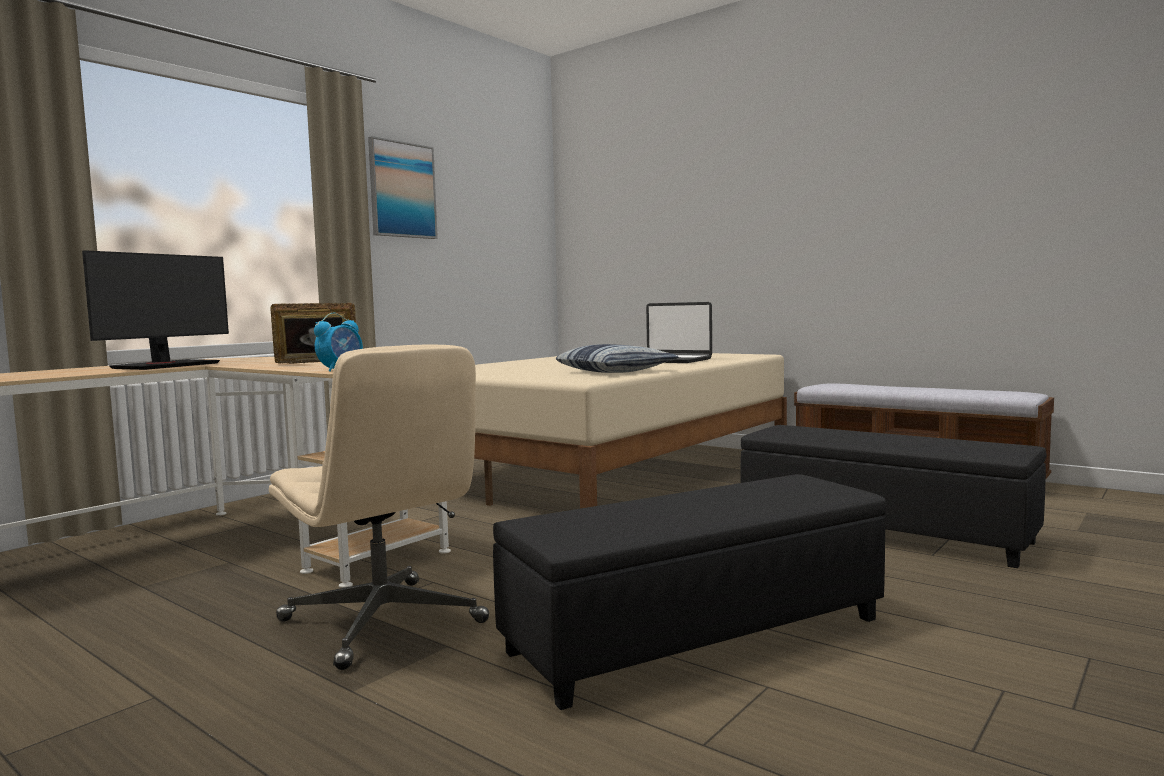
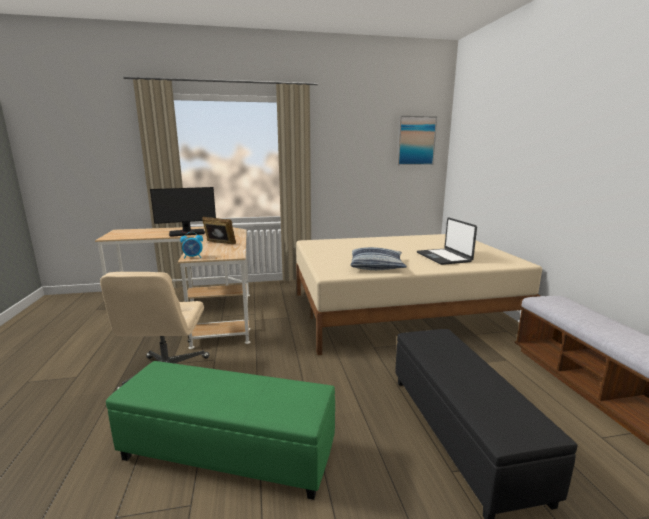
camera: 40 degrees right, 10 degrees up
(402, 190) = (336, 140): picture -> picture (416, 140)
(696, 634) = (229, 450): black ottoman -> green ottoman

